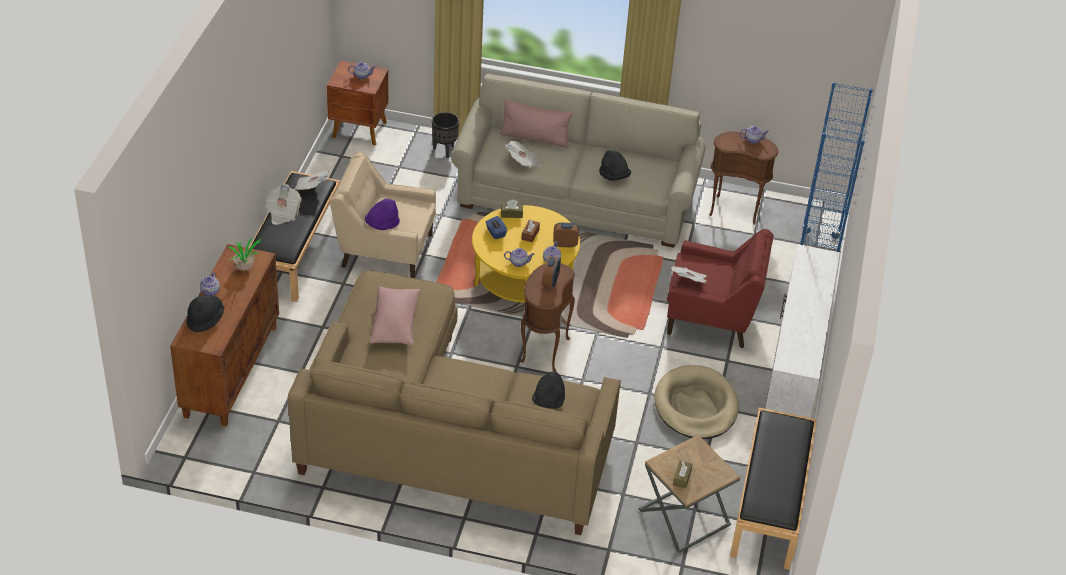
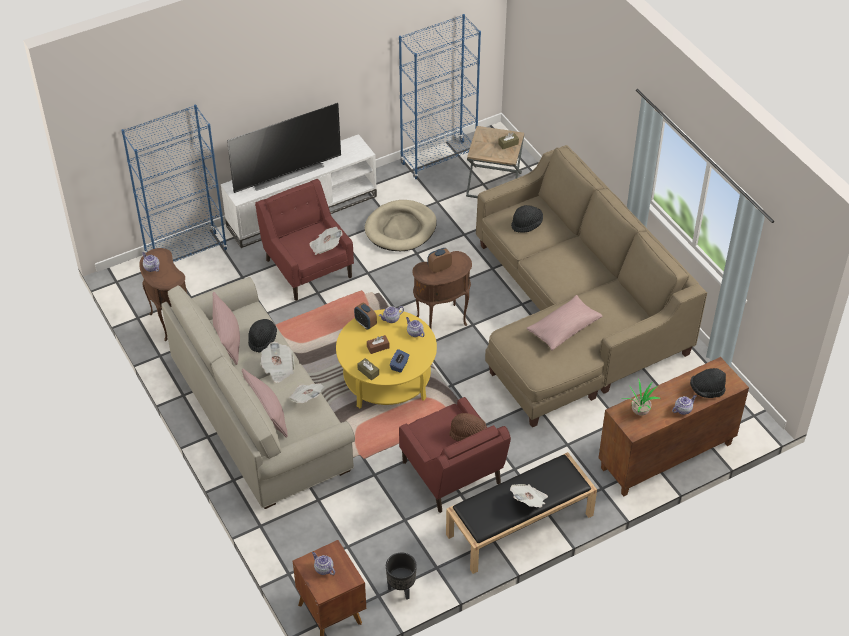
camera: 130 degrees left, 5 degrees up
(311, 188) = (481, 509): newspaper -> newspaper (278, 369)
(382, 225) = (468, 434): purple hat -> brown hat
(385, 250) = (452, 474): beige armchair -> red armchair
(445, 150) = (291, 534): black planter -> black planter (401, 589)
(637, 161) = (228, 339): none -> pink pillow
(771, 504) = (438, 159): black bench -> blue bookcase
(810, 298) = (286, 173): none -> television

